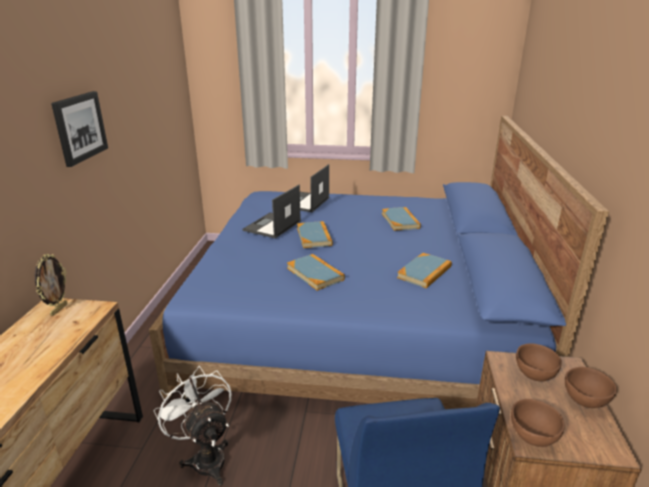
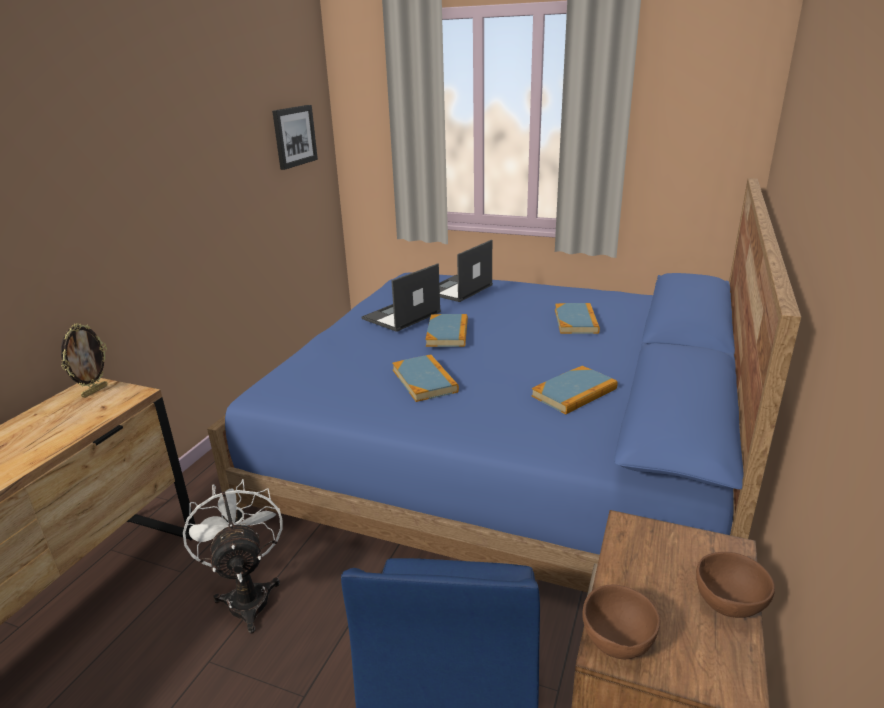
camera: 15 degrees right, 0 degrees up
(79, 127) = (154, 178): picture -> picture (294, 136)
(534, 374) = (665, 554): brown bowl -> none

